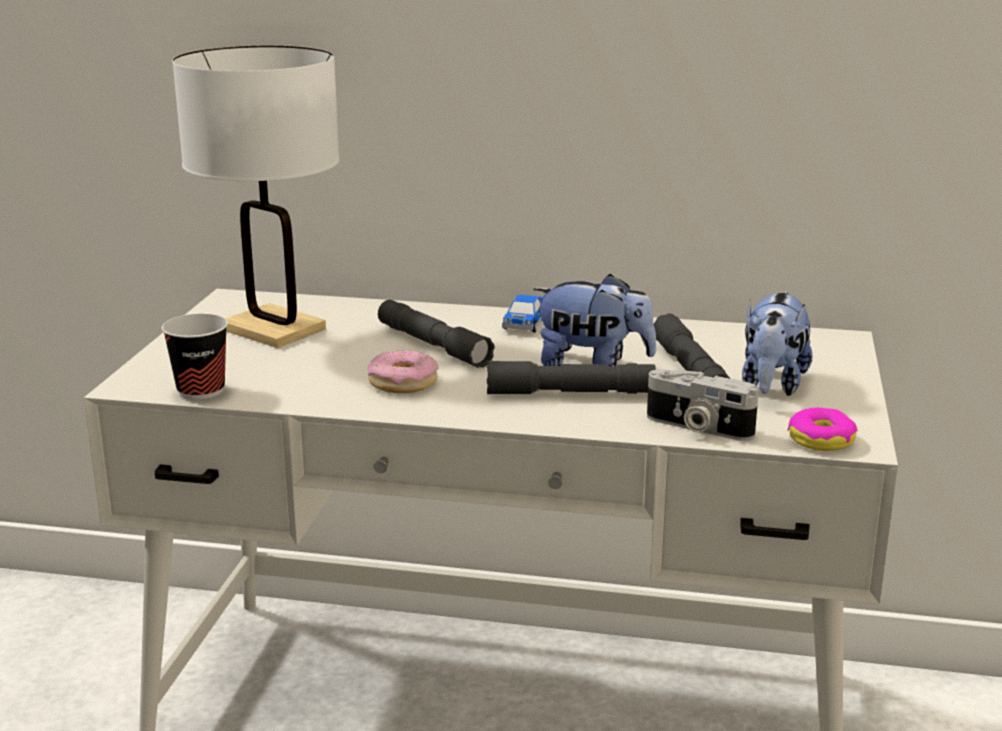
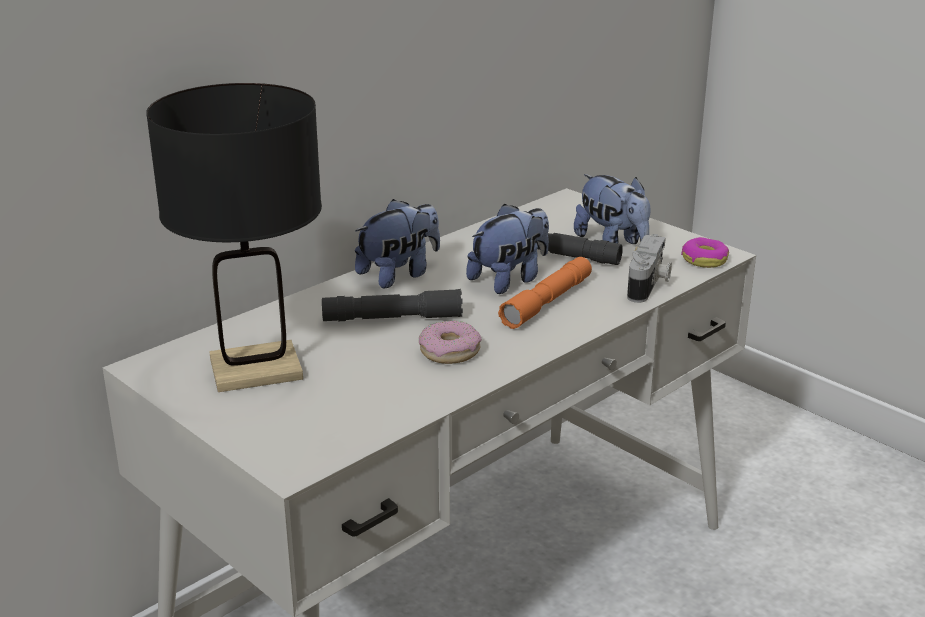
camera: 55 degrees left, 5 degrees up
(201, 391) = (351, 437): cup -> none
(272, 329) = (255, 369): white table lamp -> black table lamp
(525, 323) = (399, 274): toy car -> plush toy
(570, 393) = (547, 302): grey flashlight -> orange flashlight
(697, 427) = (648, 285): camera -> camera turned 45 degrees counterclockwise

